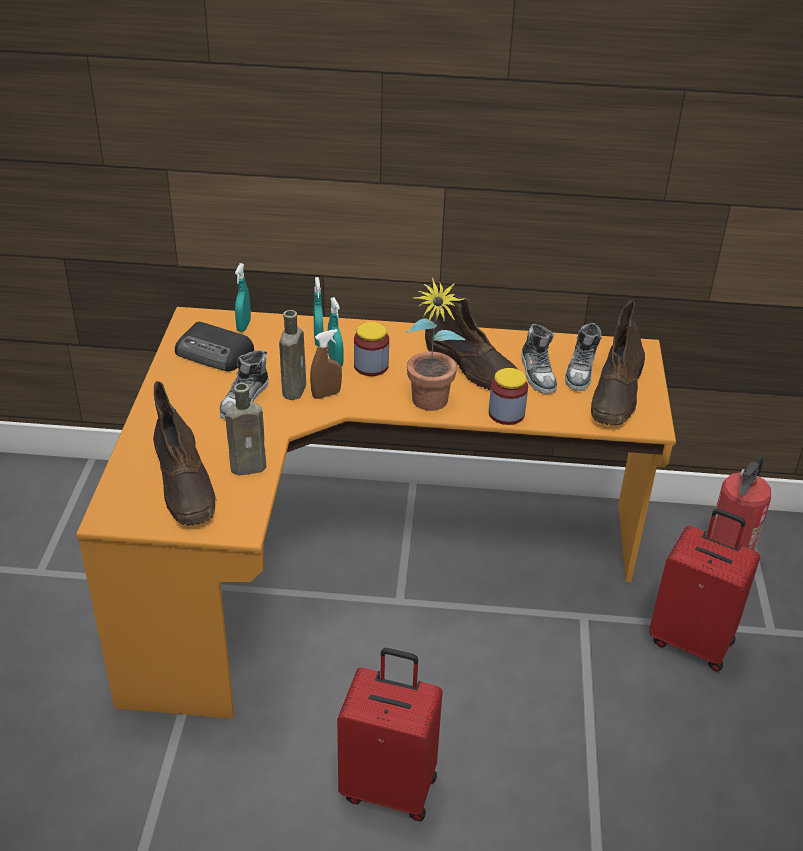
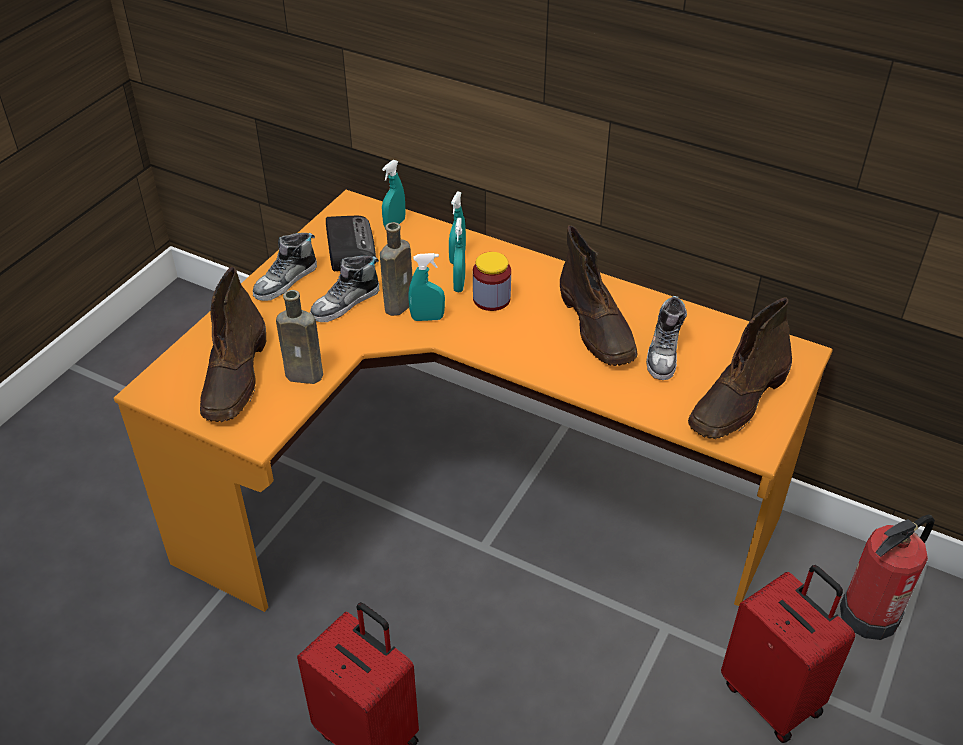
camera: 25 degrees right, 5 degrees up
(215, 353) = (349, 247): radio -> radio turned 150 degrees counterclockwise
(326, 394) = (427, 318): brown spray bottle -> turquoise spray bottle
(430, 407) = (523, 360): potted plant -> none
(506, 414) = (599, 390): jar -> none
(581, 371) = (714, 363): shoe -> shoe (286, 281)

